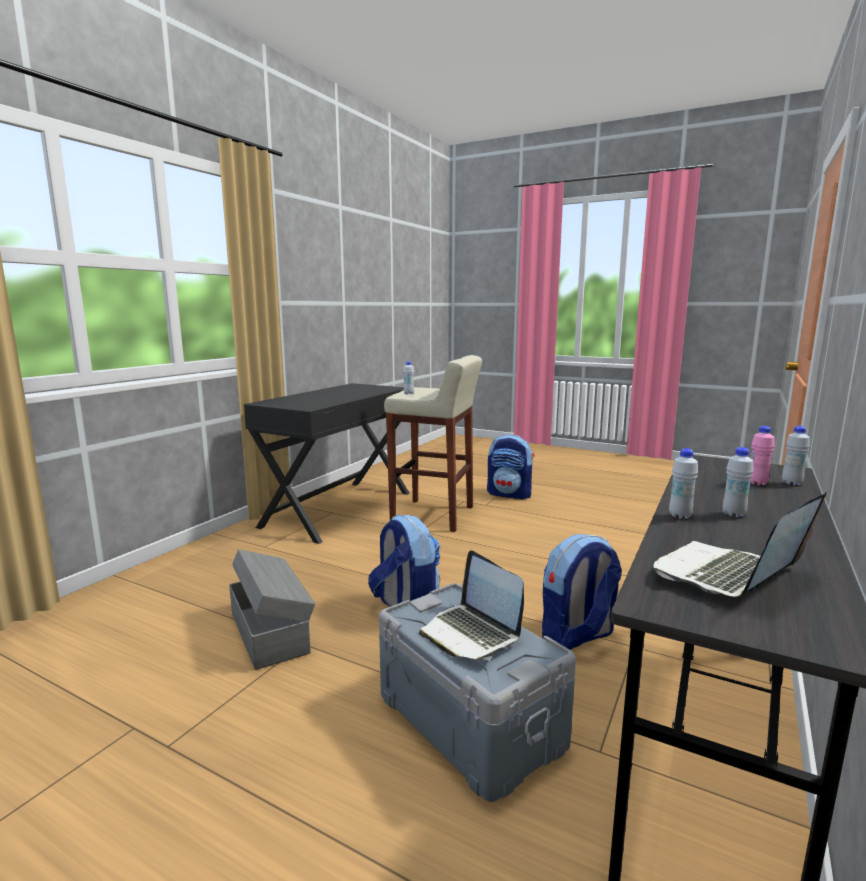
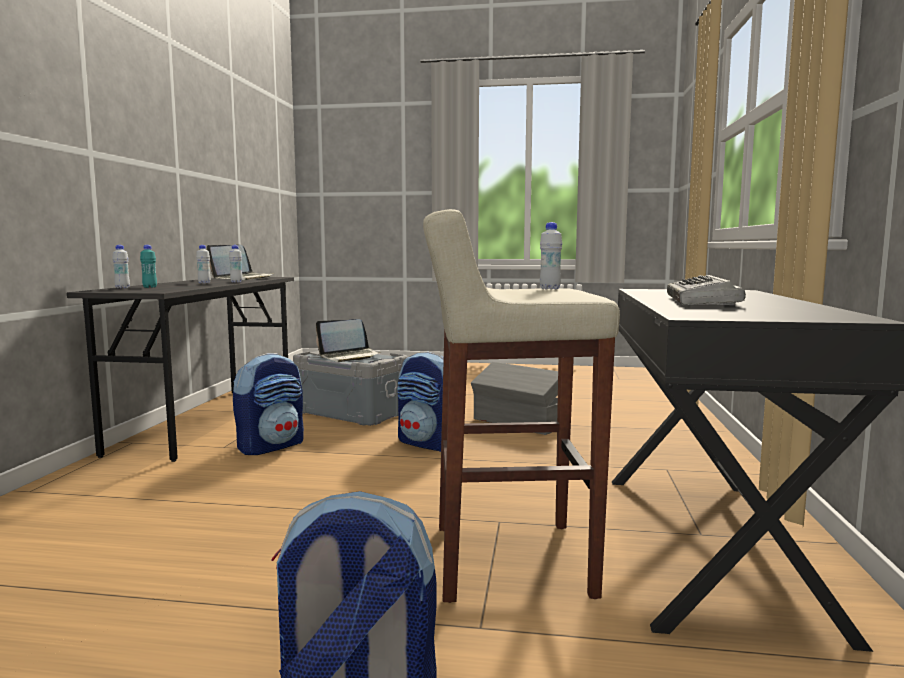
camera: 160 degrees right, 5 degrees down
(346, 394) = (702, 301): none -> keyboard
(471, 633) = (350, 356): laptop -> laptop turned 120 degrees clockwise
(757, 483) = (150, 287): pink bottle -> turquoise bottle

